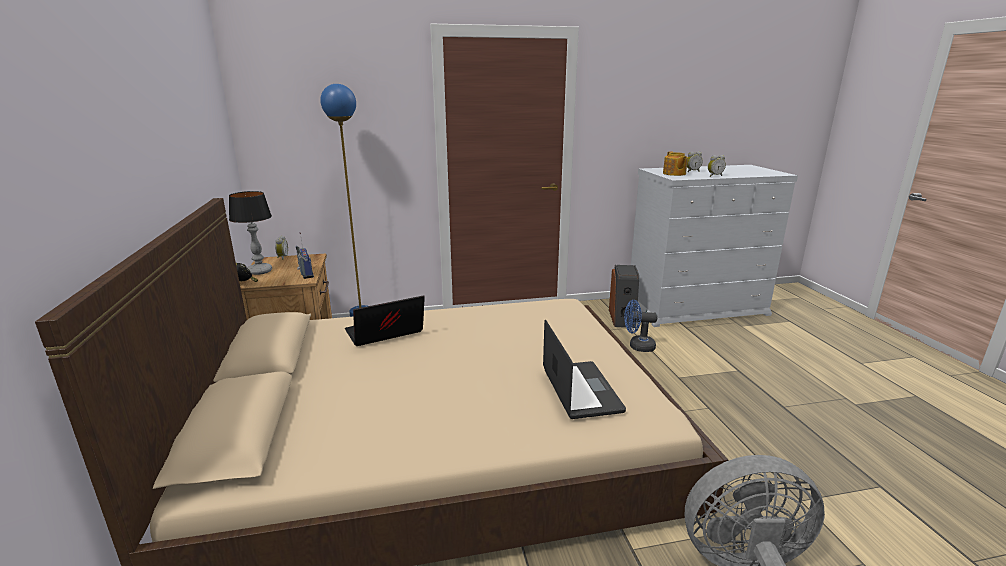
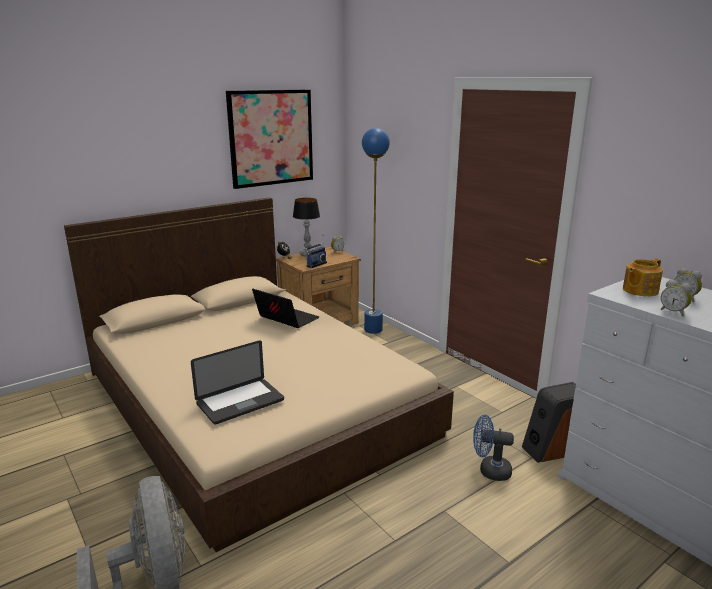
camera: 65 degrees right, 0 degrees up
(189, 104) = (271, 138): none -> picture
(637, 346) = (489, 470): blue fan -> blue fan turned 60 degrees counterclockwise

